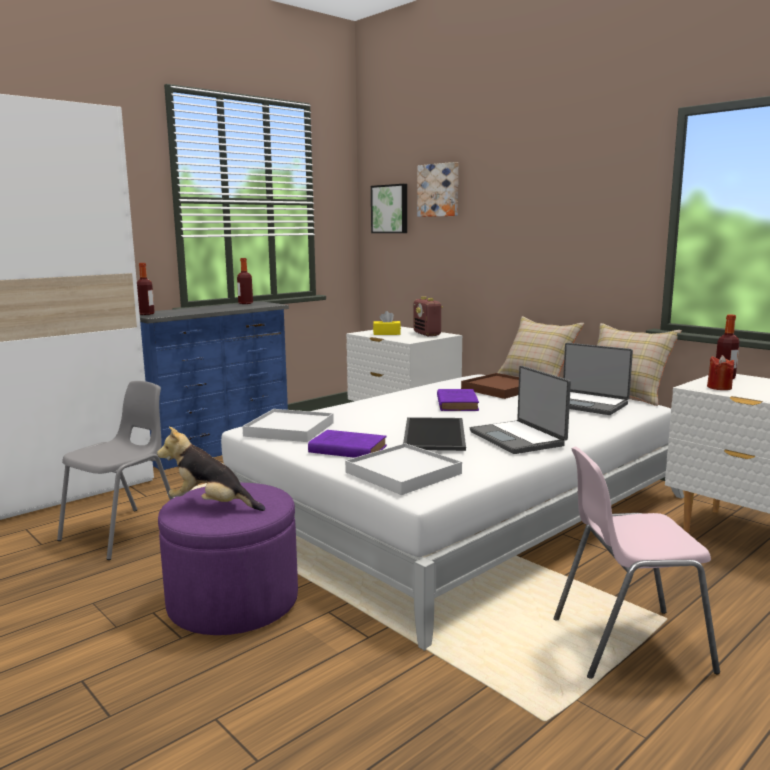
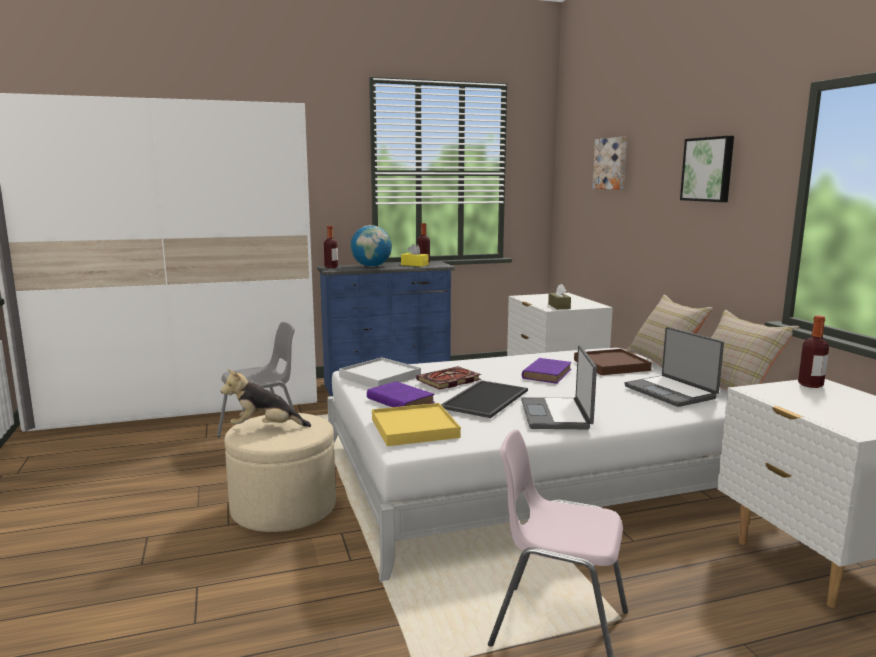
camera: 25 degrees right, 0 degrees up
(194, 310) = (371, 266): none -> globe
(211, 506) = (265, 428): plush toy -> plush toy turned 45 degrees counterclockwise
(233, 602) = (284, 508): purple ottoman -> beige ottoman
(372, 423) = (448, 381): none -> book
(387, 333) = (543, 299): yellow tissue box -> yellow tissue box (414, 265)
(390, 209) = (576, 180): picture -> picture (708, 169)
(403, 473) = (415, 428): white tray -> yellow tray
(413, 338) = (559, 306): none -> brown tissue box
(427, 334) = (579, 303): radio -> none
(719, 387) = (780, 395): red candle -> none

